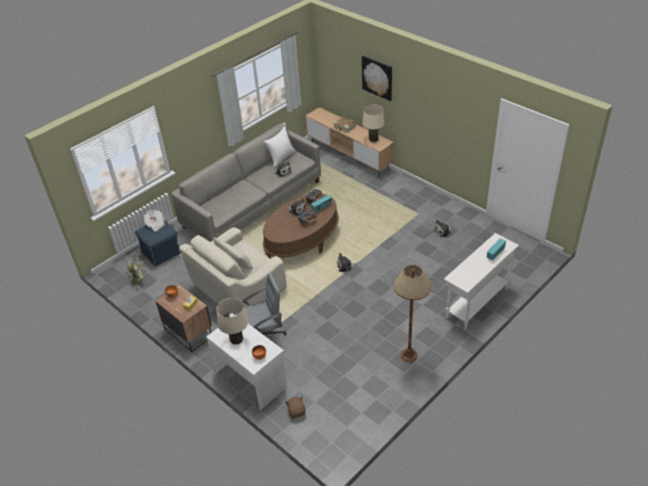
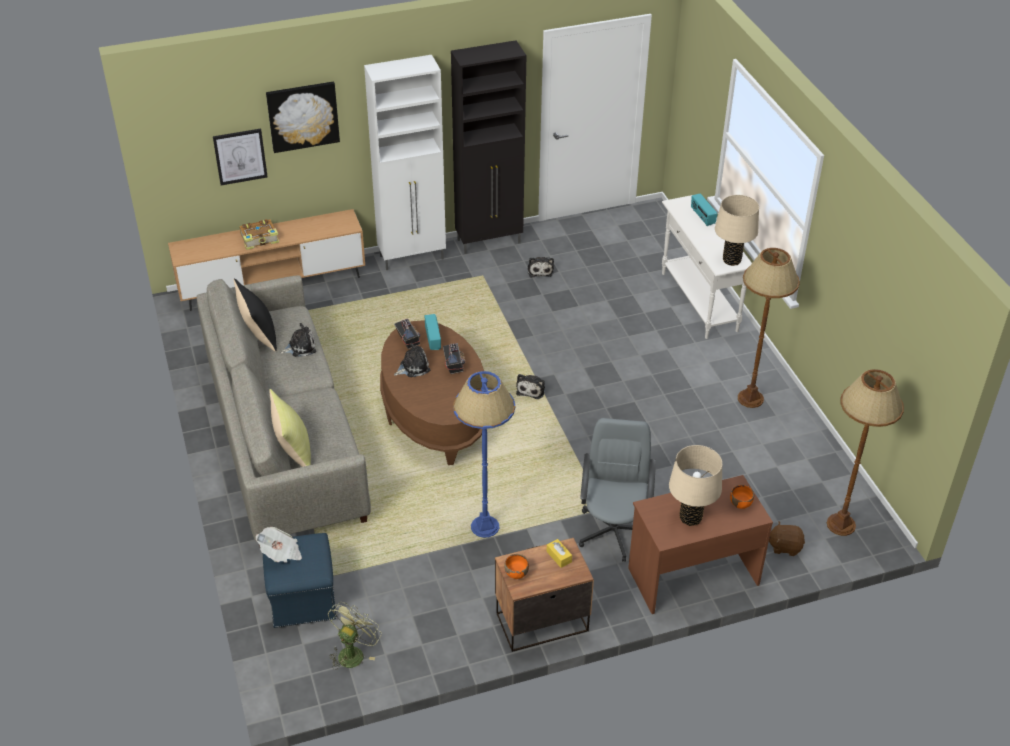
camera: 65 degrees left, 0 degrees up
(214, 199) = (293, 450): none -> yellow pillow
(237, 289) = (484, 527): beige armchair -> blue floor lamp
(251, 379) = (692, 575): white desk -> brown desk
(281, 157) = (258, 334): white pillow -> black pillow
(331, 432) = (840, 524): none -> brown floor lamp
(350, 82) = (240, 156): none -> picture
(373, 139) = (325, 224): beige table lamp -> beige table lamp (731, 260)
(410, 186) = (413, 257): none -> white cabinet
(449, 204) = (490, 241): none -> black cabinet

